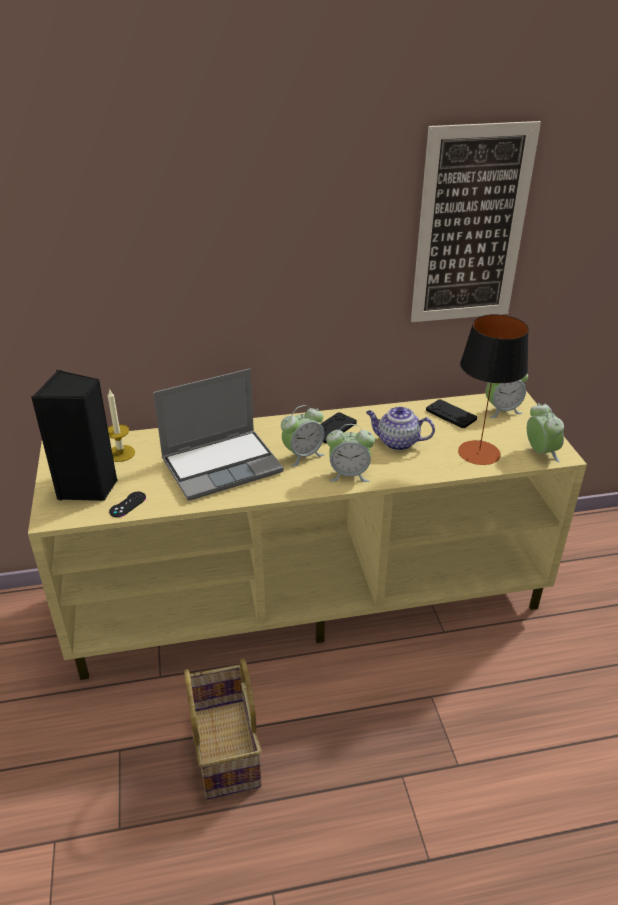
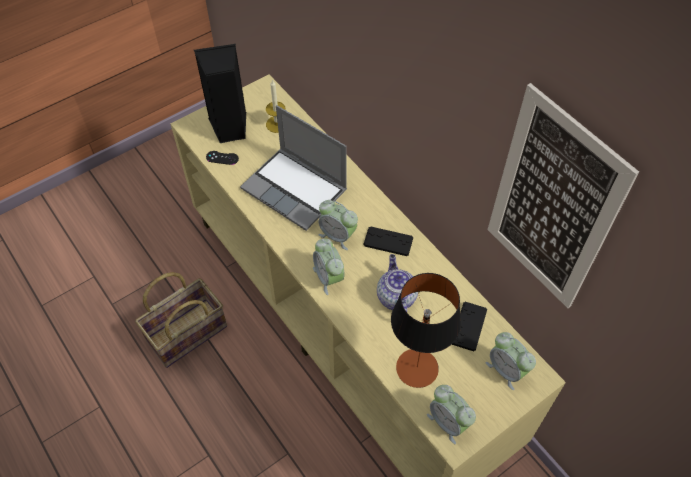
camera: 65 degrees right, 20 degrees up
(540, 452) = (448, 422): alarm clock -> alarm clock turned 90 degrees clockwise

